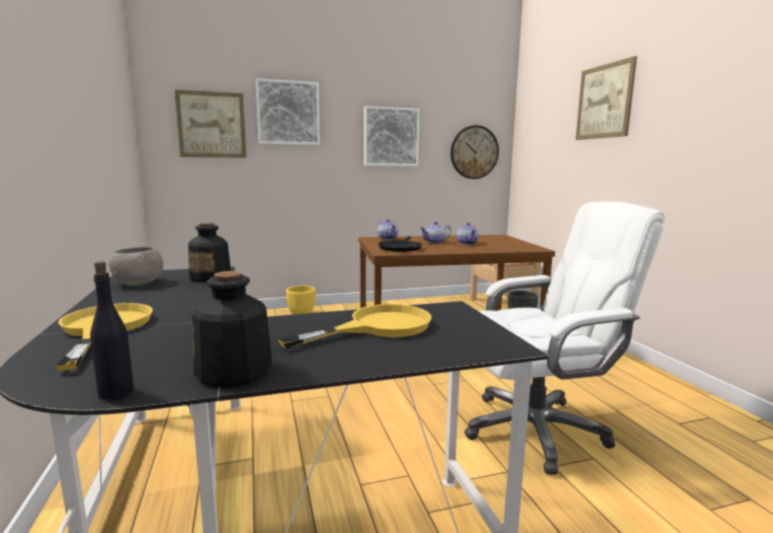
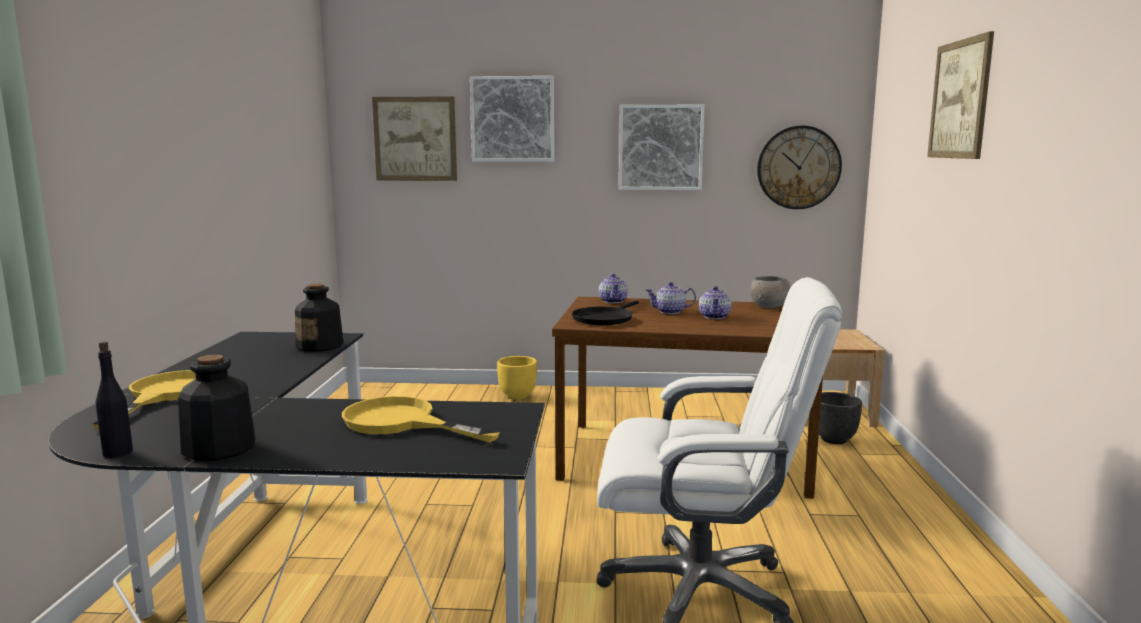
camera: 20 degrees right, 0 degrees up
(139, 283) = (247, 347): grey bowl -> grey bowl (769, 306)
(377, 327) = (401, 422): yellow frying pan -> yellow frying pan turned 135 degrees counterclockwise

